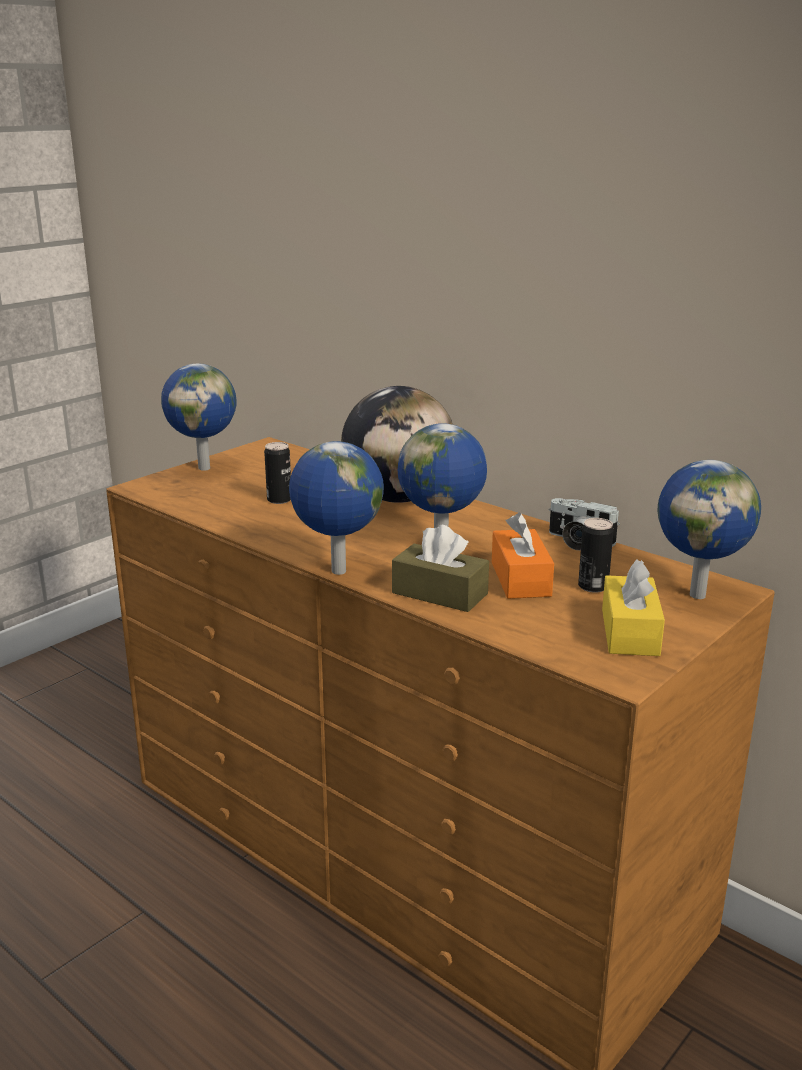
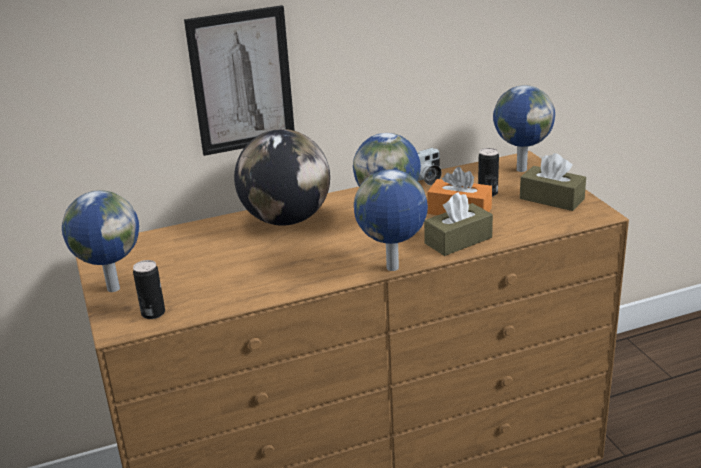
camera: 60 degrees left, 5 degrees up
(279, 500) = (232, 266): can -> can (153, 313)
(424, 325) = (241, 81): none -> picture
(630, 632) = (551, 199): yellow tissue box -> brown tissue box

